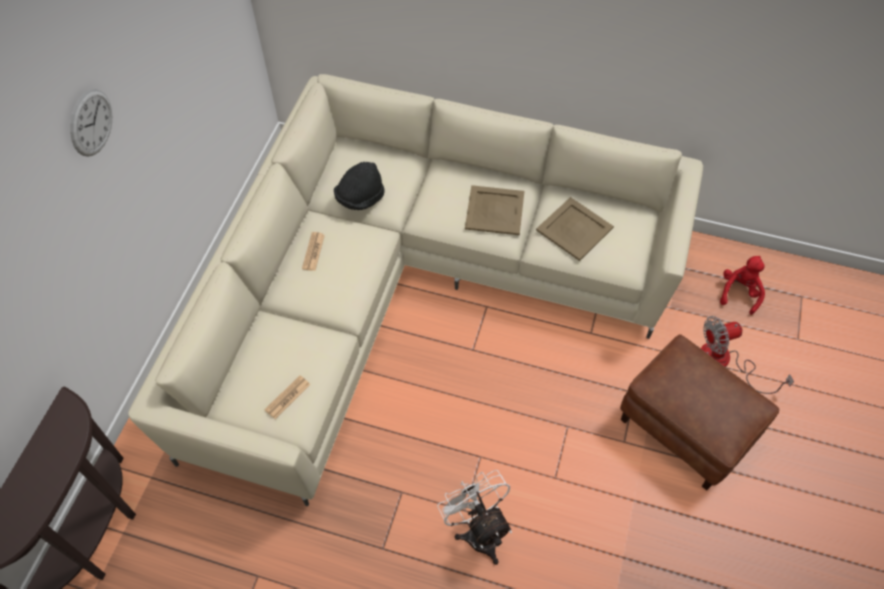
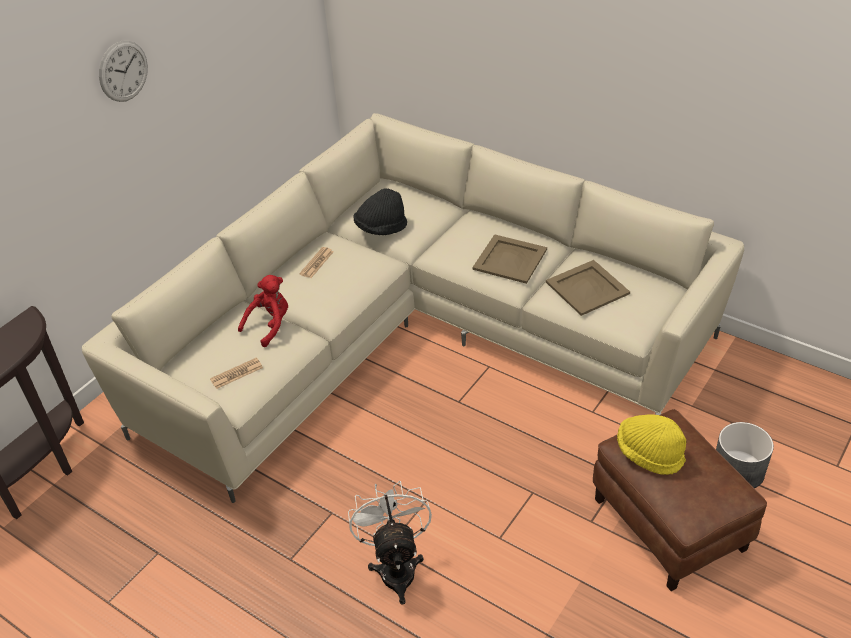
camera: 20 degrees right, 15 degrees down
(676, 387) = (649, 454): none -> yellow hat
(725, 362) = (738, 470): fan -> grey planter
(739, 292) = (780, 407): red plush toy -> red plush toy (270, 325)

